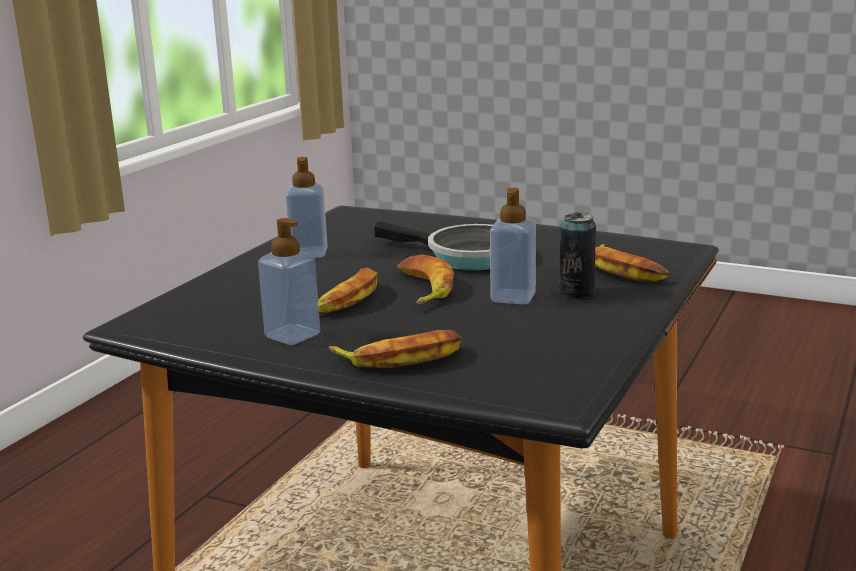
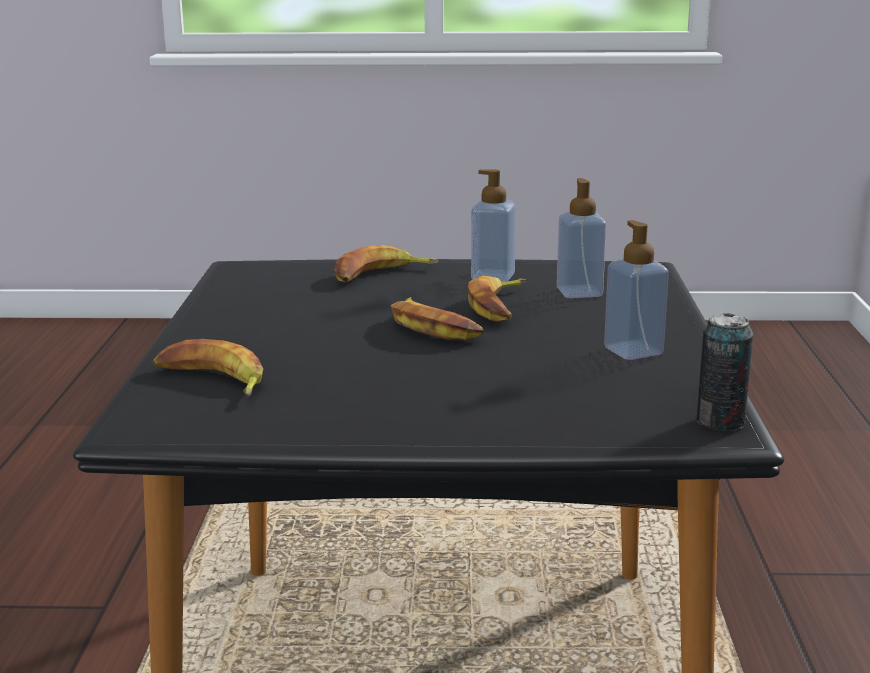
camera: 155 degrees right, 0 degrees up
(465, 257) = (429, 373): frying pan -> none
(513, 297) = (326, 331): soap dispenser -> soap dispenser (579, 292)
(576, 292) = (260, 345): can -> can (720, 422)

